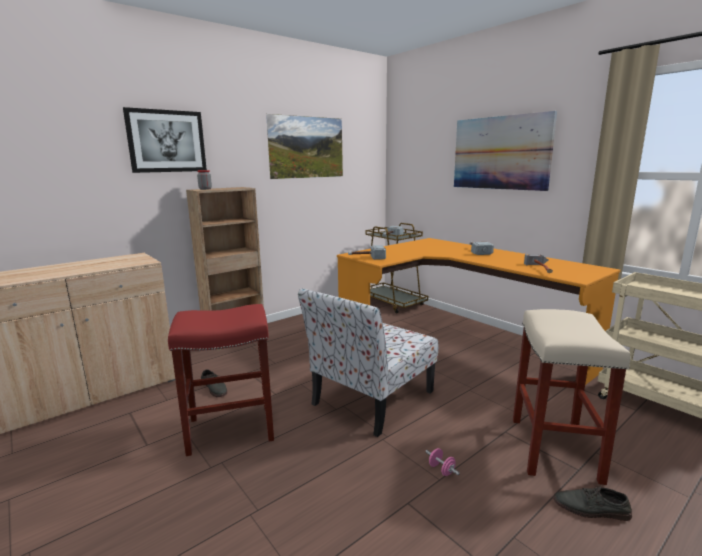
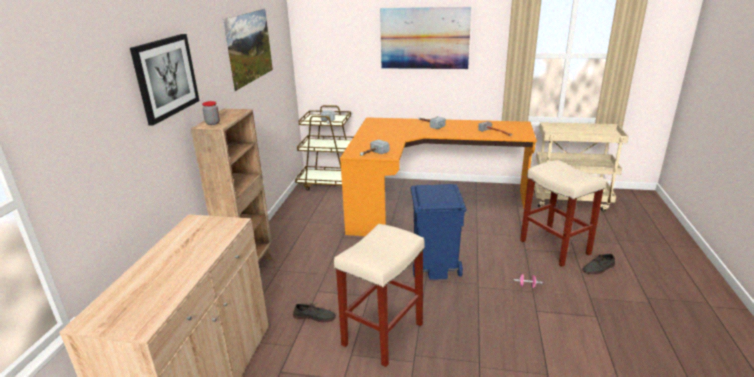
camera: 40 degrees left, 10 degrees up
(229, 430) = (382, 335): red stool -> beige stool
(371, 399) = (435, 266): chair -> blue trash can

